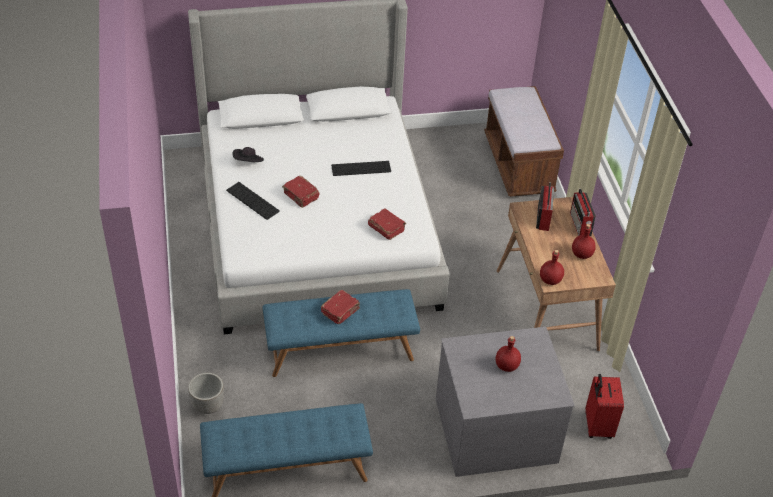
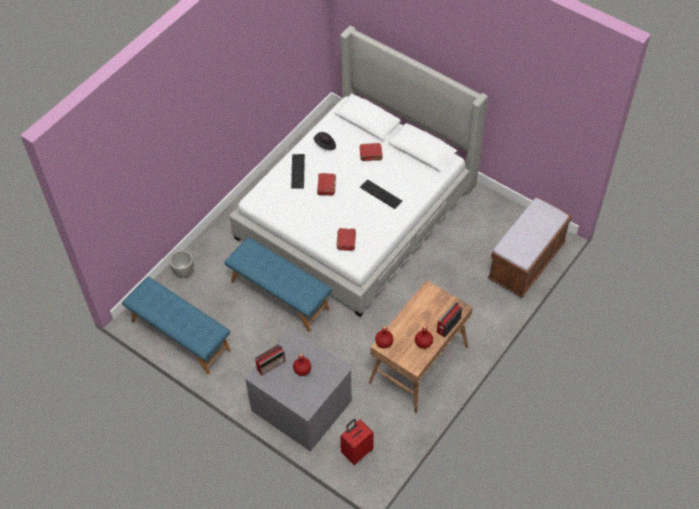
camera: 50 degrees right, 10 degrees up
(340, 311) = (277, 271): red book -> red book (371, 155)
(543, 217) = (433, 304): radio -> radio (271, 365)

